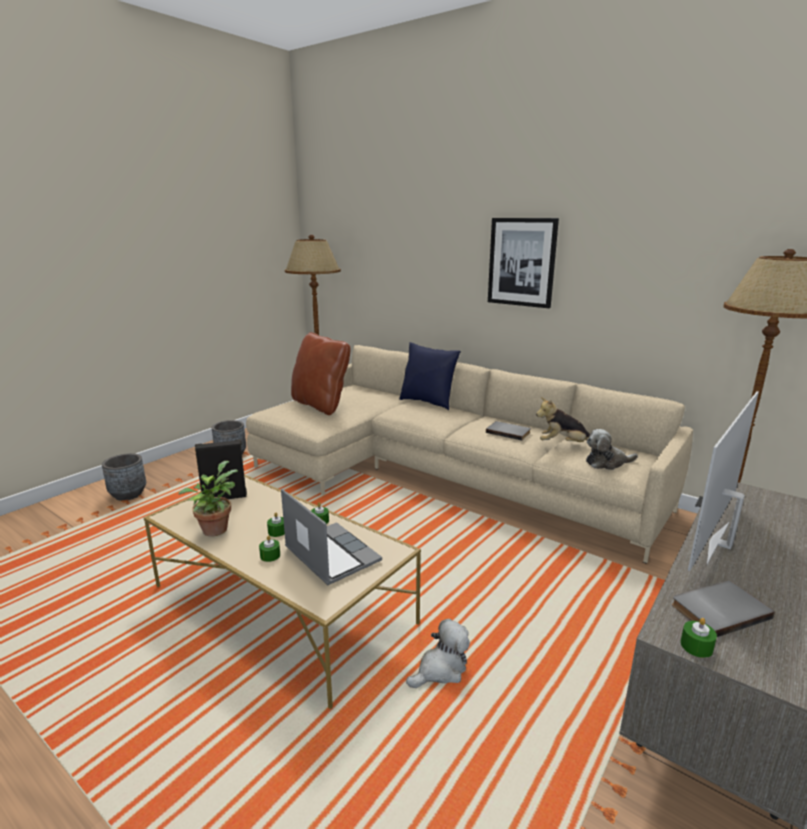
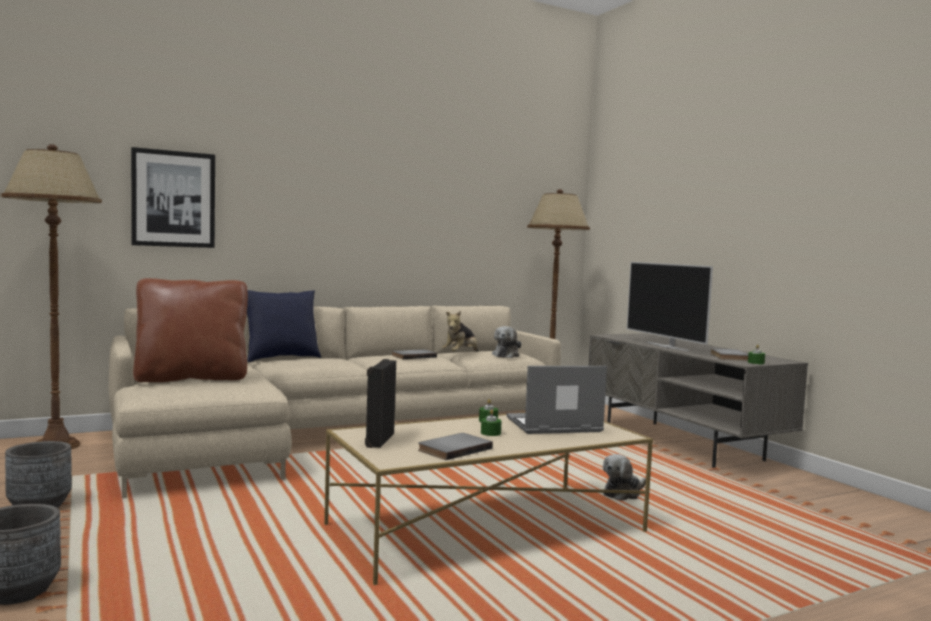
camera: 65 degrees left, 15 degrees down
(215, 528) = (453, 449): potted plant -> grey book
(270, 556) = (534, 439): green candle -> none
(441, 669) = (623, 493): plush toy -> plush toy turned 120 degrees counterclockwise
(522, 262) = (353, 197): picture -> picture (173, 199)

